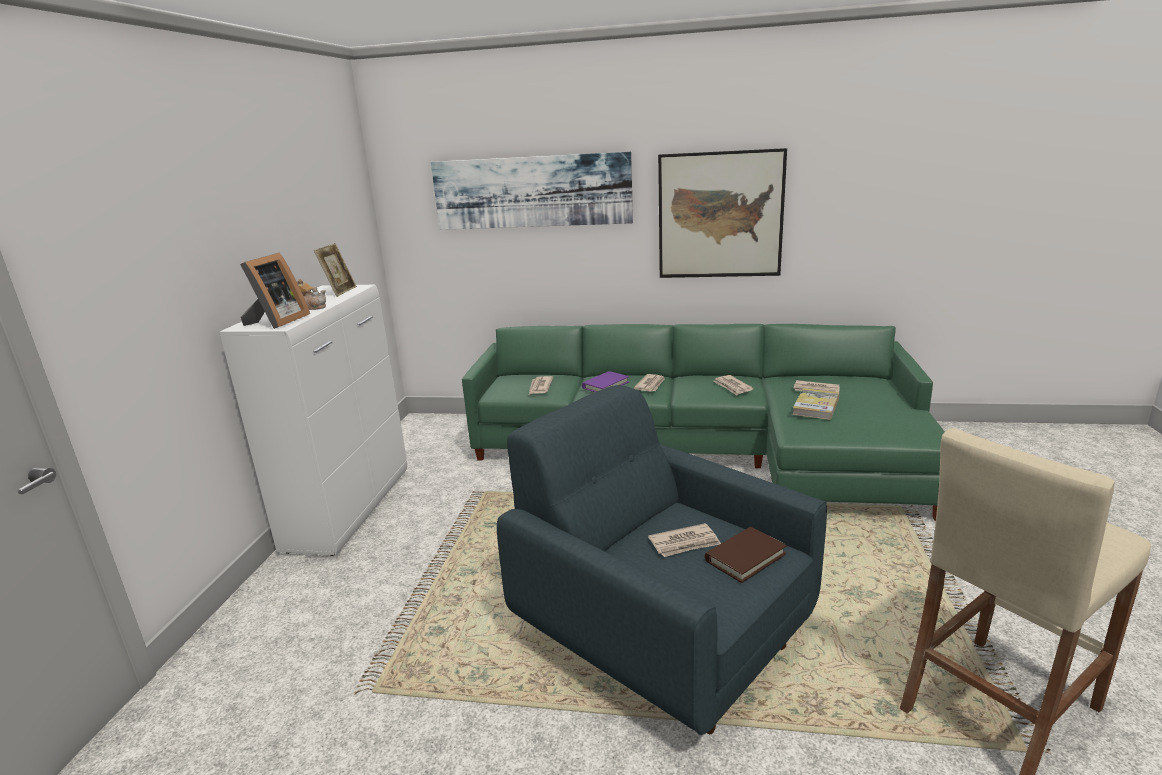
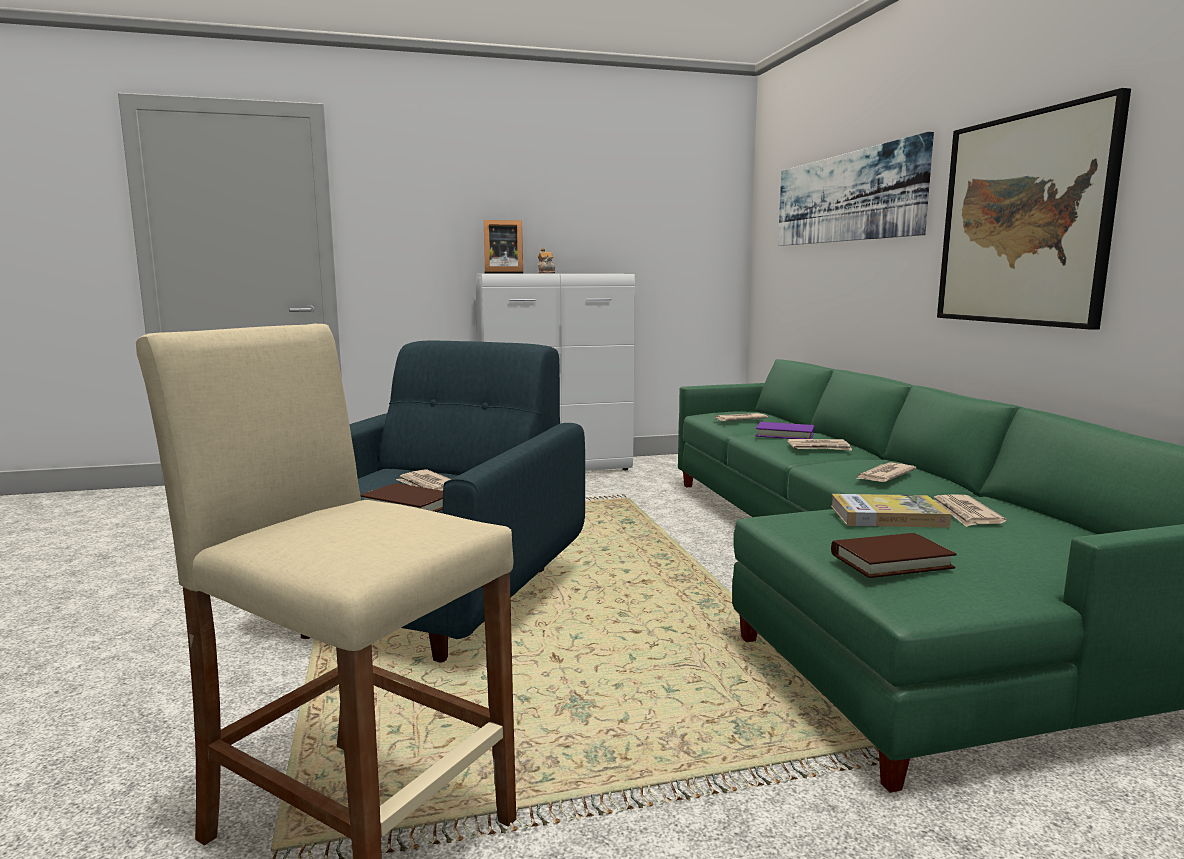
camera: 65 degrees right, 10 degrees down
(340, 292) = (599, 273): picture frame -> none
(889, 425) = (891, 561): none -> brown book

